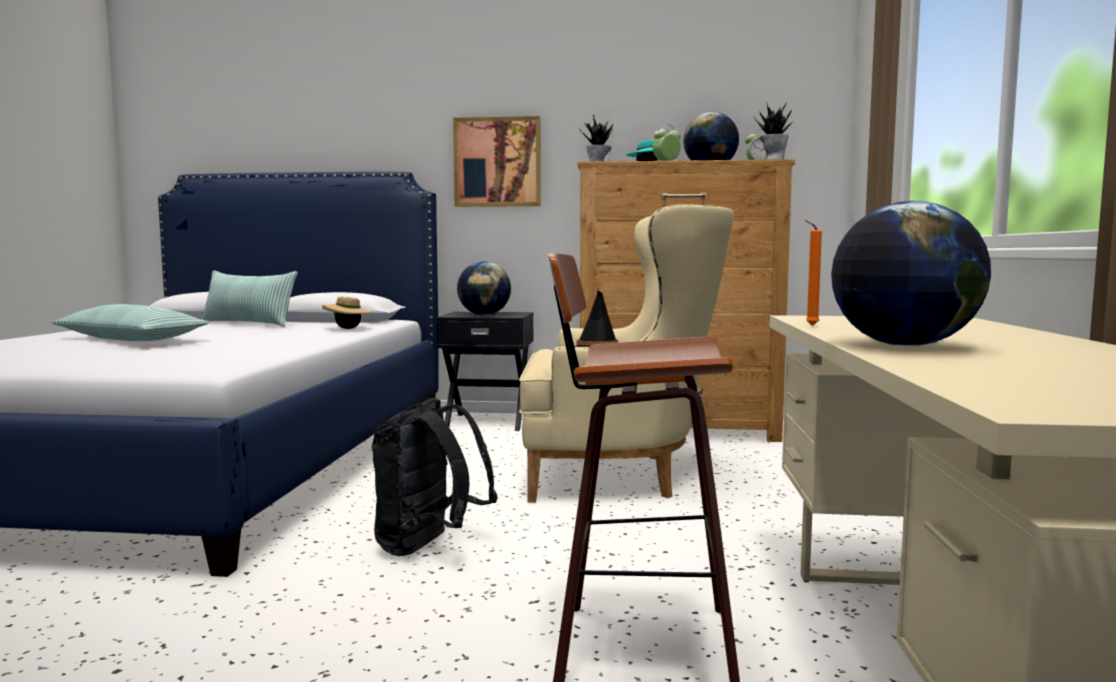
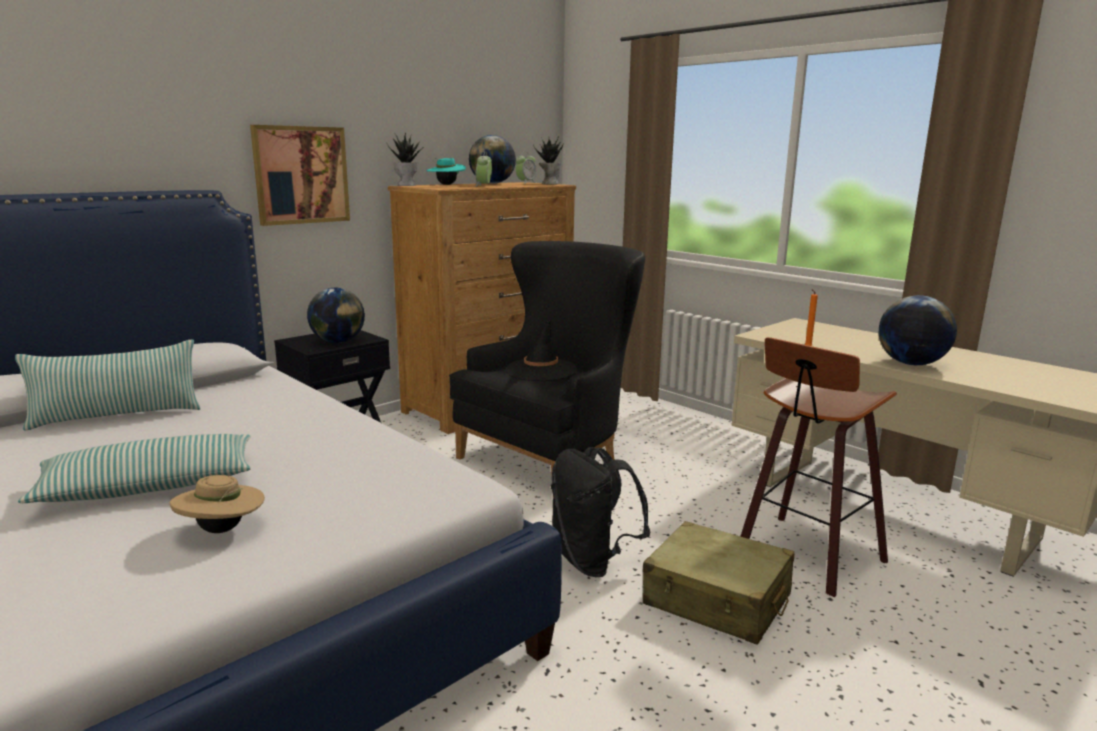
camera: 50 degrees left, 10 degrees up
(348, 328) = (285, 394): beige hat -> beige hat (222, 530)
(431, 624) = (717, 600): none -> beige suitcase
(620, 475) = (552, 457): beige armchair -> black armchair

